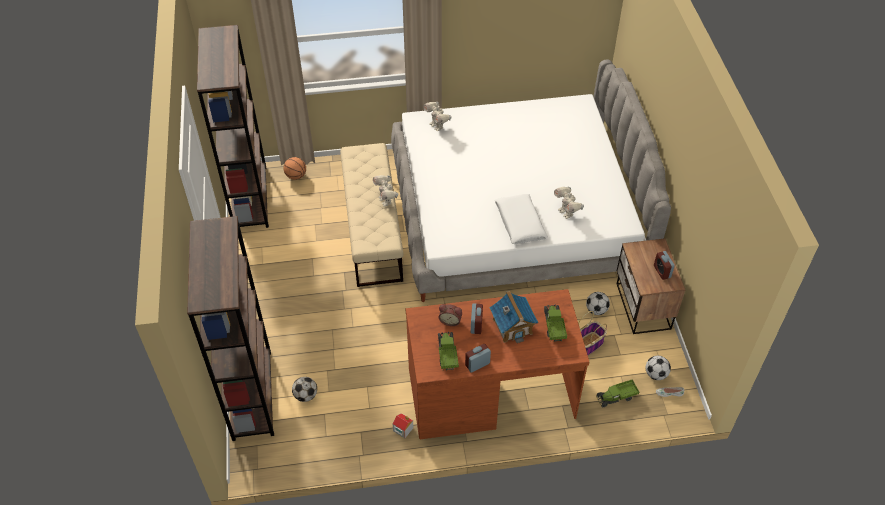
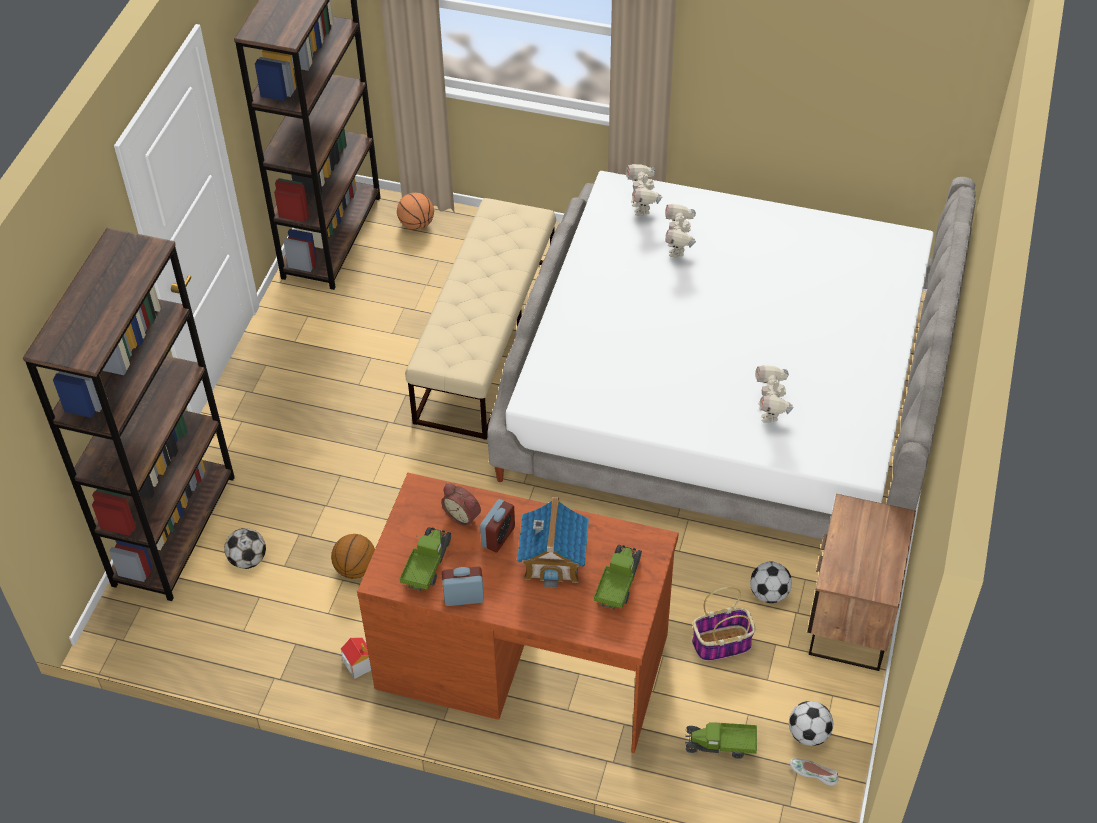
camera: 25 degrees right, 0 degrees up
(371, 378) = (355, 569): none -> basketball
(386, 200) = (502, 301): toy robot -> toy robot (677, 249)
(520, 223) = (682, 405): white pillow -> none
(662, 271) = (875, 563): alarm clock -> none

